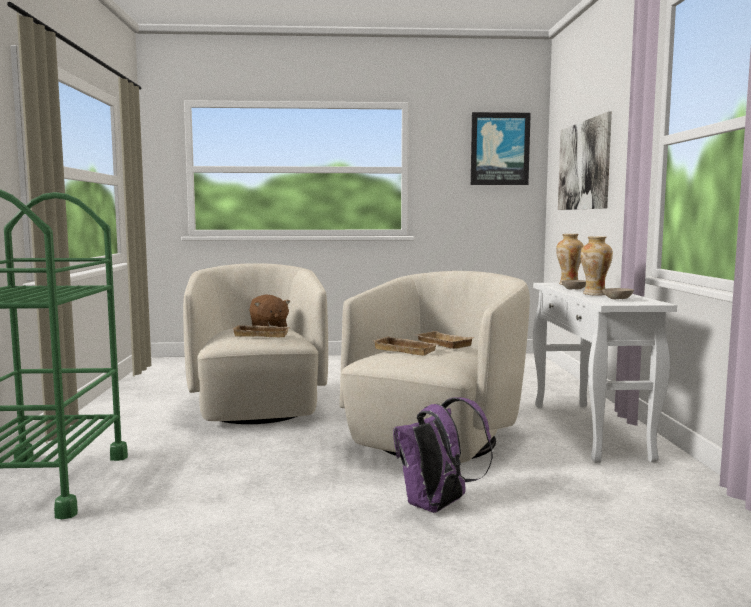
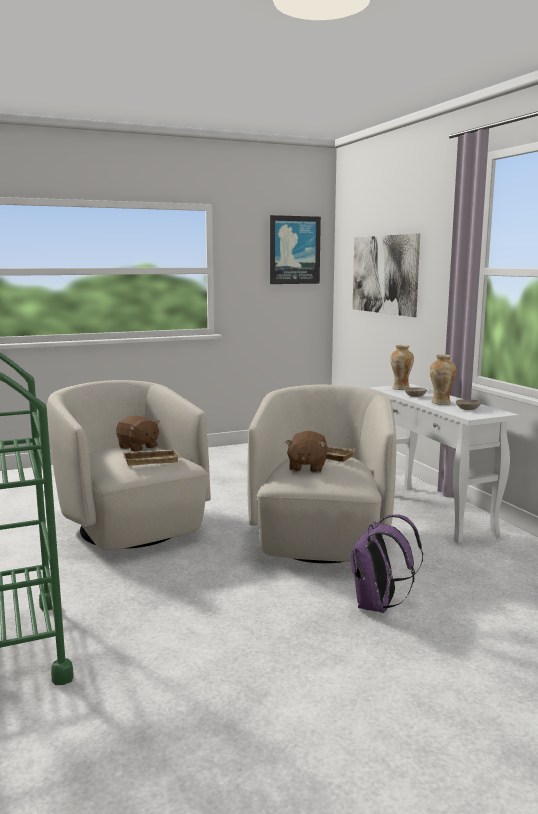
camera: 20 degrees left, 5 degrees up
(407, 350) = (306, 467): beige tray -> brown plush toy

